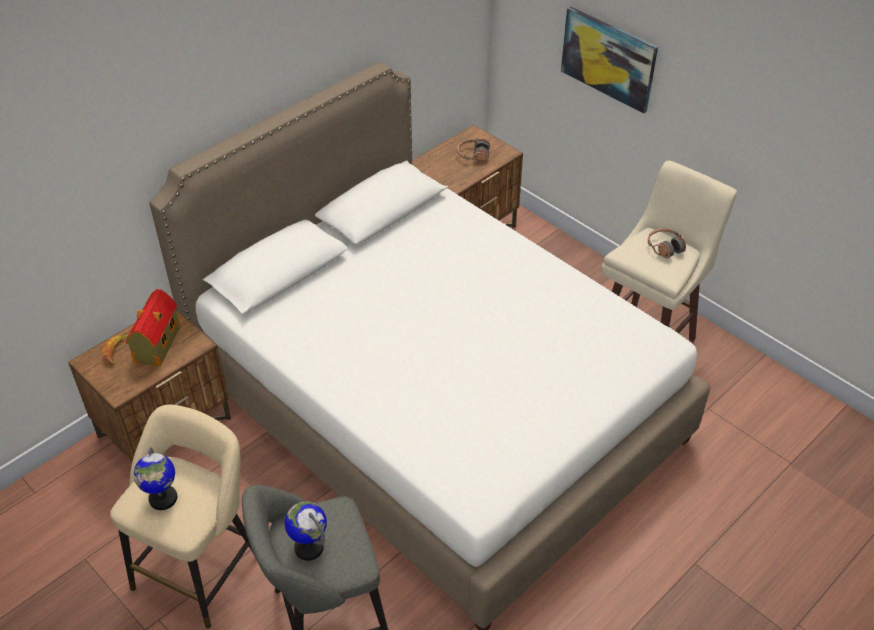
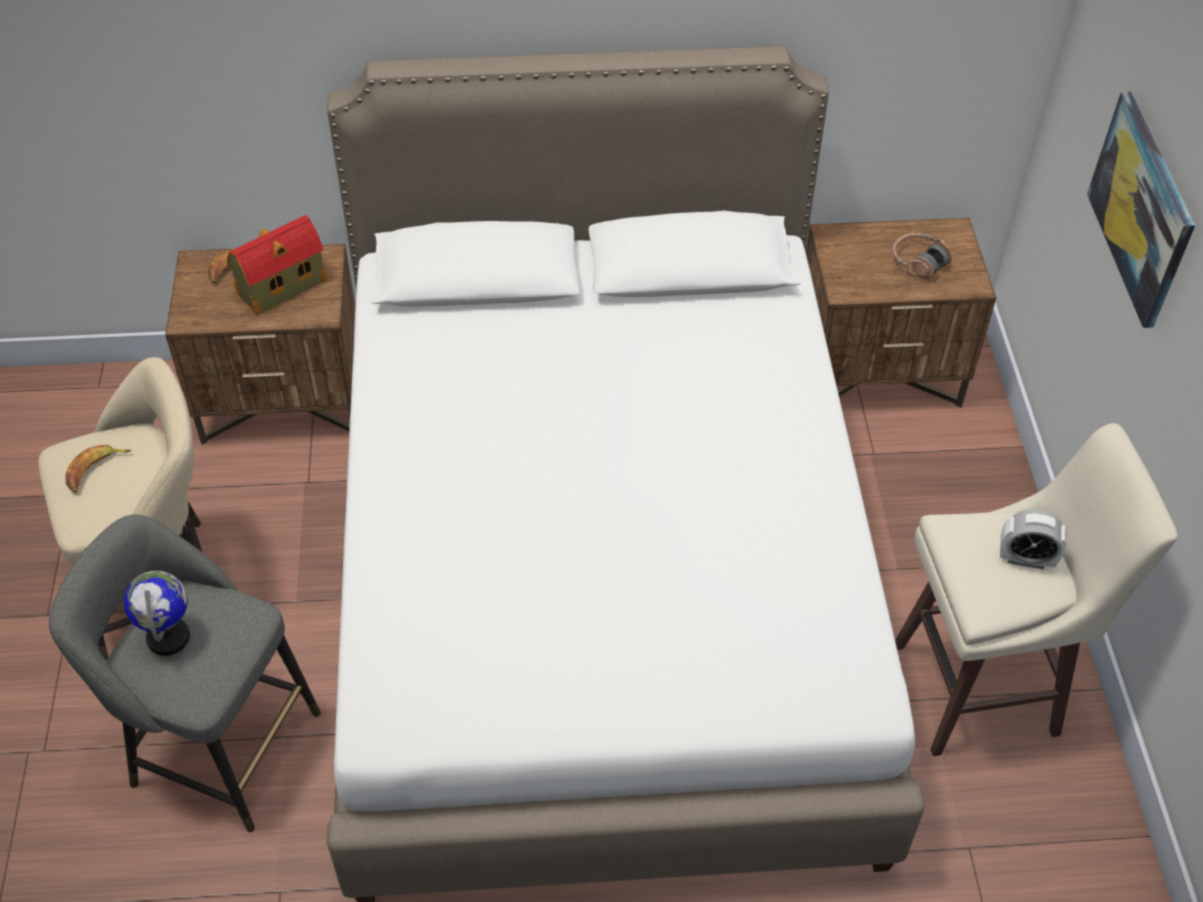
camera: 40 degrees right, 5 degrees up
(163, 499) = (96, 471): globe -> banana
(665, 247) = (1025, 559): headphones -> alarm clock

